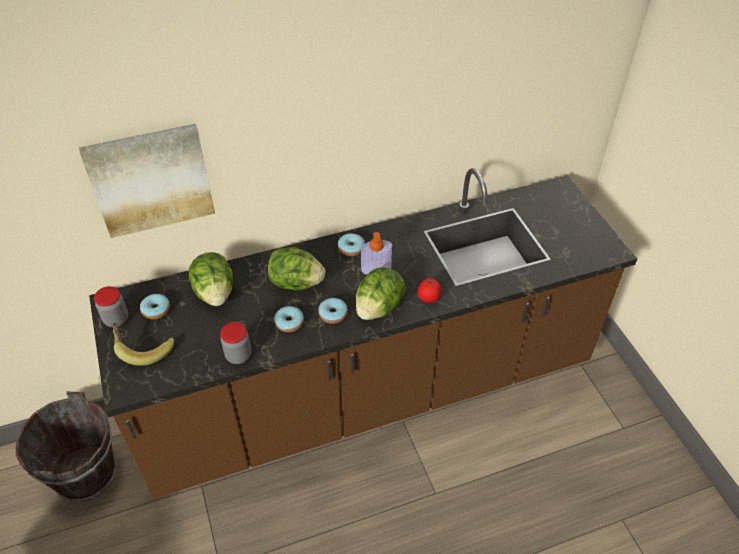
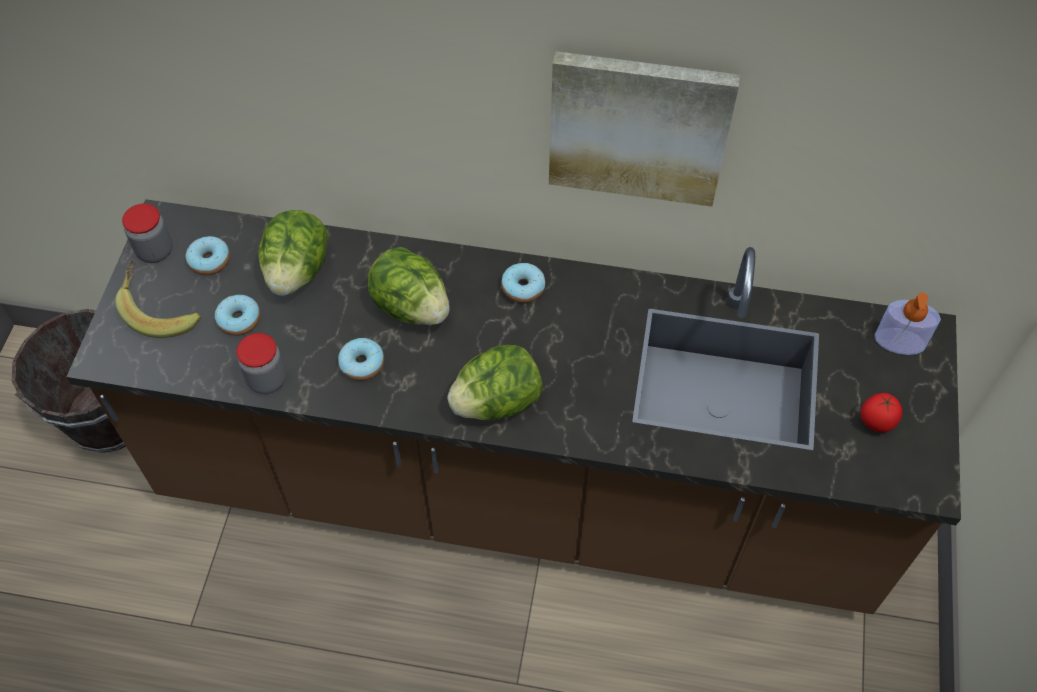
camera: 30 degrees right, 10 degrees up
(150, 179) = (238, 82): picture -> picture (638, 127)
(333, 314) = (428, 380): donut -> donut (239, 320)
(376, 268) = (536, 337): soap dispenser -> soap dispenser (899, 341)
(428, 298) = (577, 422): tomato -> tomato (875, 422)

